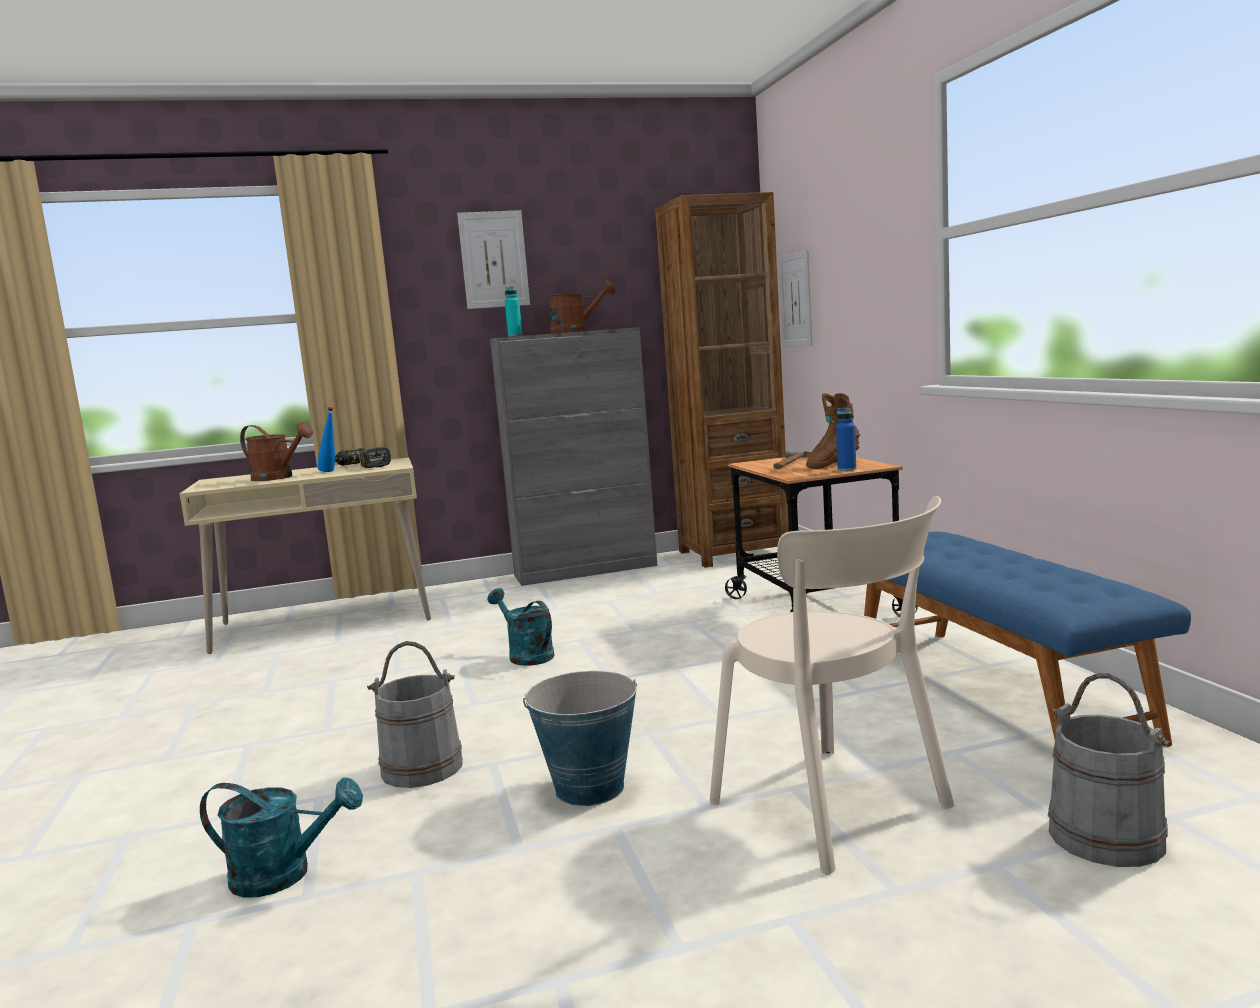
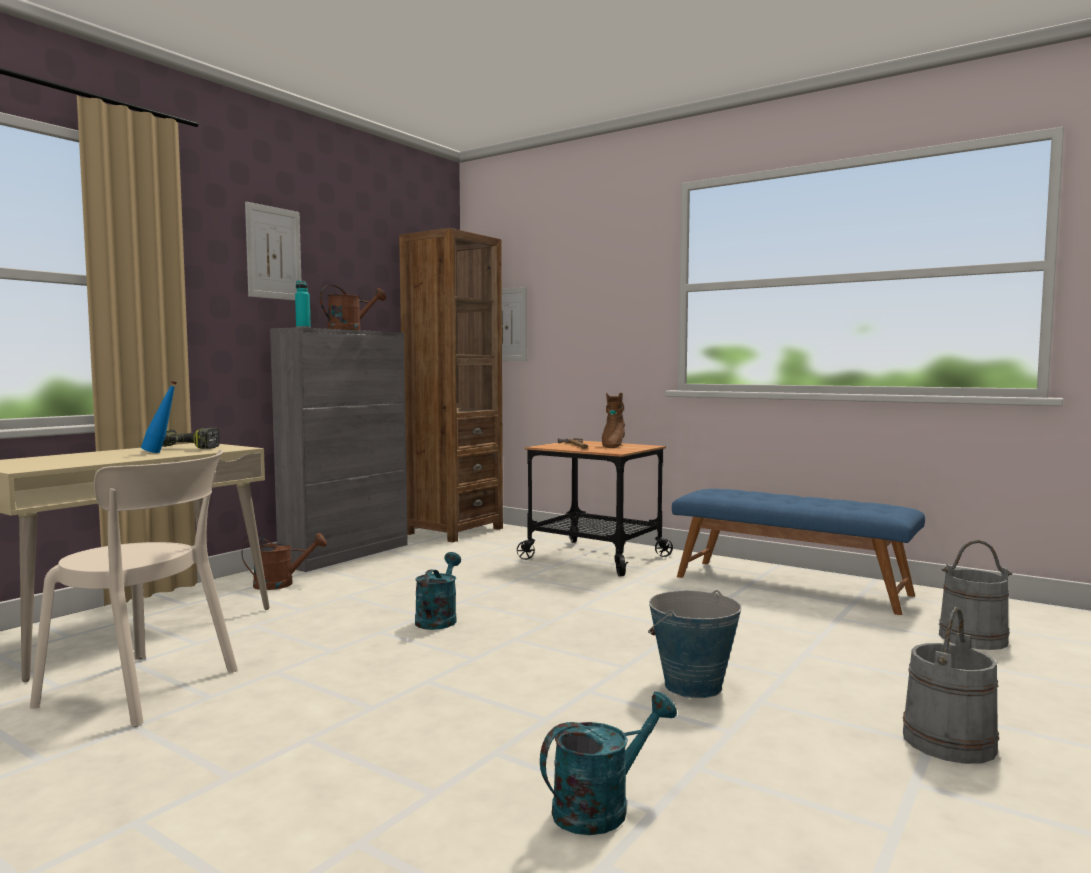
camera: 40 degrees left, 5 degrees down
(278, 478) = (105, 458): brown watering can -> brown watering can (281, 584)
(422, 768) = (537, 708): grey bucket -> grey bucket (949, 742)
(526, 655) = (438, 619): turquoise watering can -> turquoise watering can turned 90 degrees clockwise
(837, 809) = (848, 658): beige chair -> beige chair (146, 689)
(846, 469) = (637, 448): blue bottle -> none

